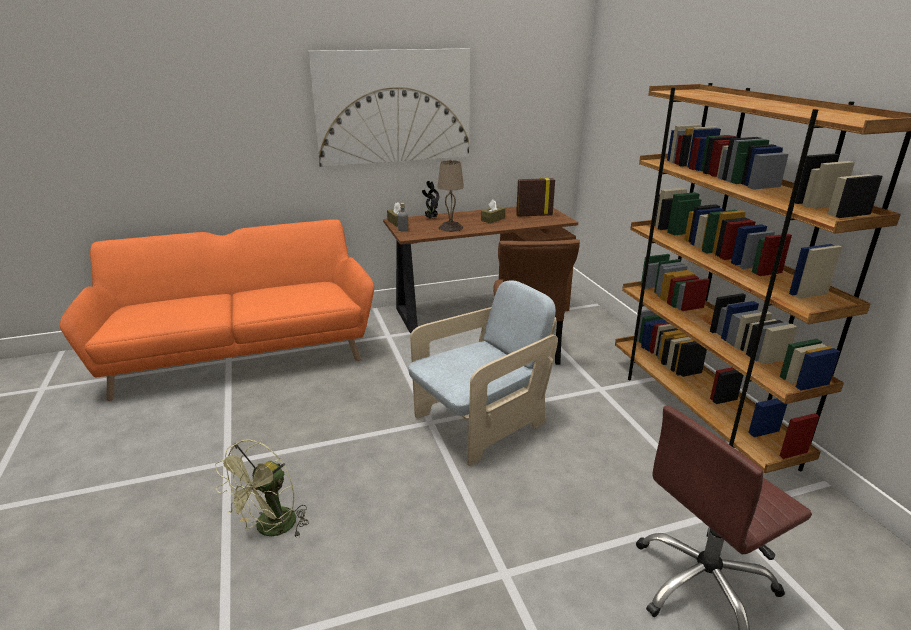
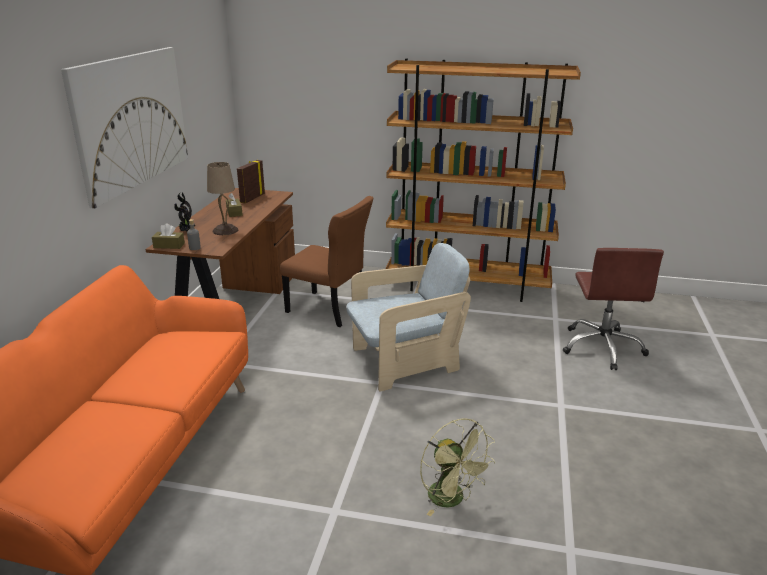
camera: 60 degrees left, 0 degrees up
(480, 423) = (405, 362): beige armchair -> beige armchair turned 75 degrees clockwise

